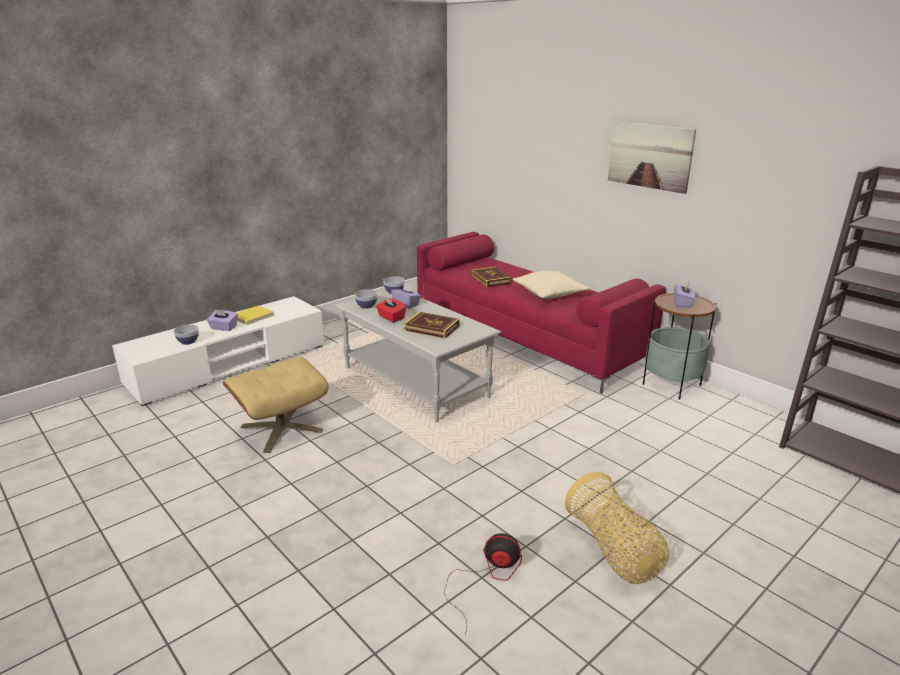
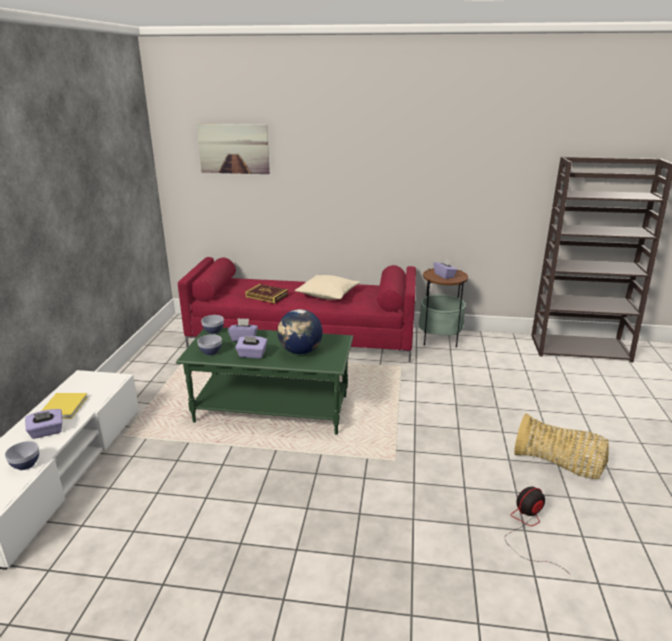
camera: 40 degrees left, 0 degrees up
(281, 428) = (213, 507): beige ottoman -> none
(391, 318) = (252, 355): red tissue box -> purple tissue box
(416, 382) = (273, 409): grey coffee table -> green coffee table
(431, 328) = (300, 351): book -> globe
(649, 156) = (389, 166): picture -> picture (233, 148)

